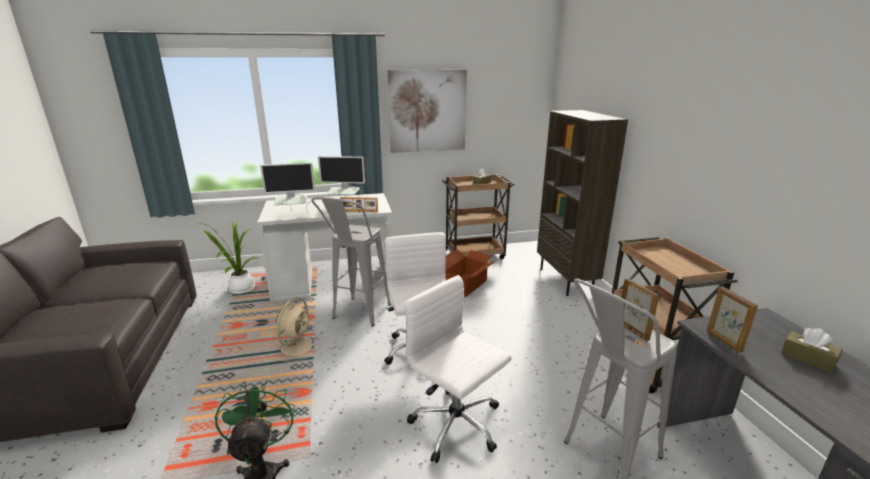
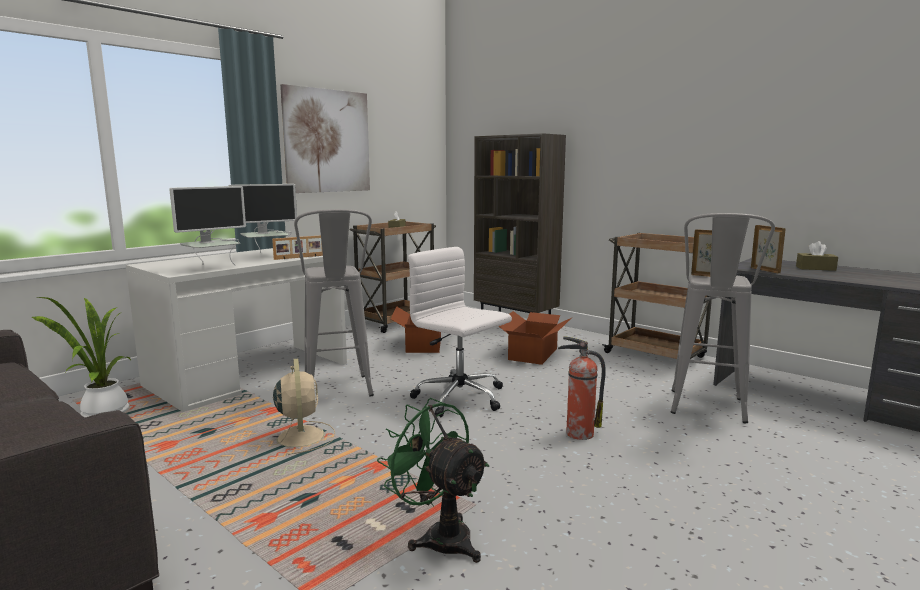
camera: 35 degrees left, 10 degrees down
(457, 426) = (578, 433): white office chair -> fire extinguisher
(535, 323) = (534, 354): none -> cardboard box
(723, 341) = (765, 270): picture frame -> picture frame turned 150 degrees counterclockwise

